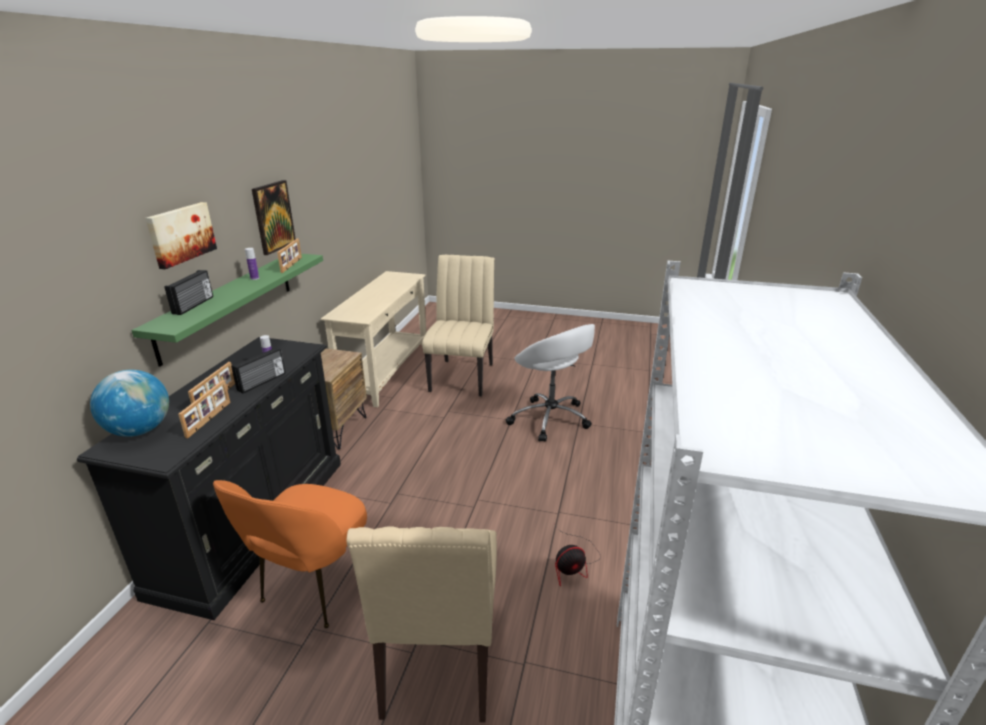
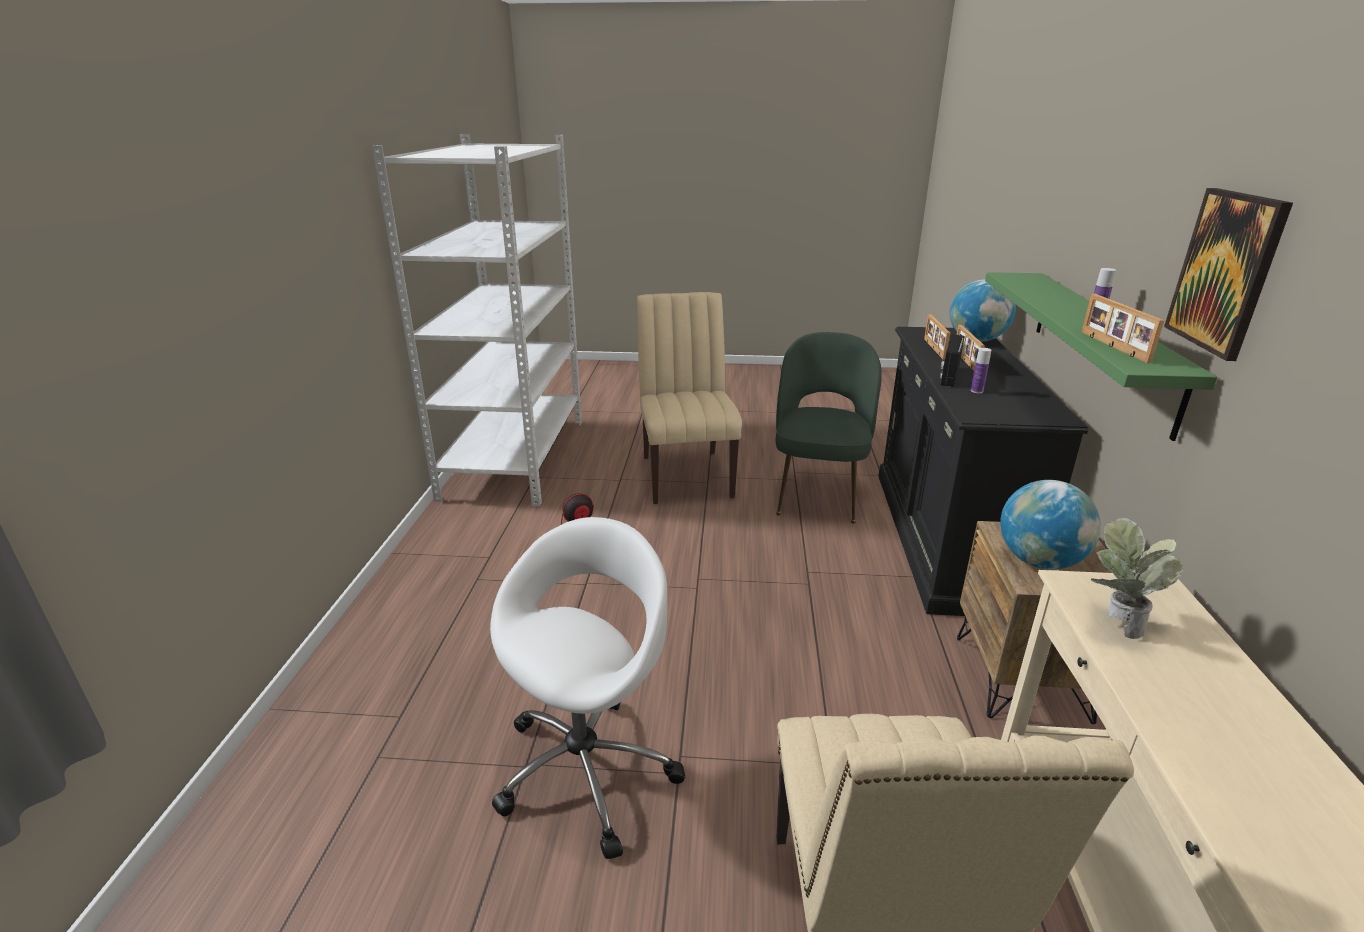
camera: 170 degrees right, 0 degrees up
(180, 234) = (1107, 204): picture -> none
(194, 305) = (1055, 290): radio -> none
(312, 591) = (818, 496): orange chair -> green chair
(331, 361) = (1039, 561): none -> globe
(368, 310) = (1114, 622): none -> potted plant
(551, 420) = (589, 767): white office chair -> white office chair turned 90 degrees clockwise

